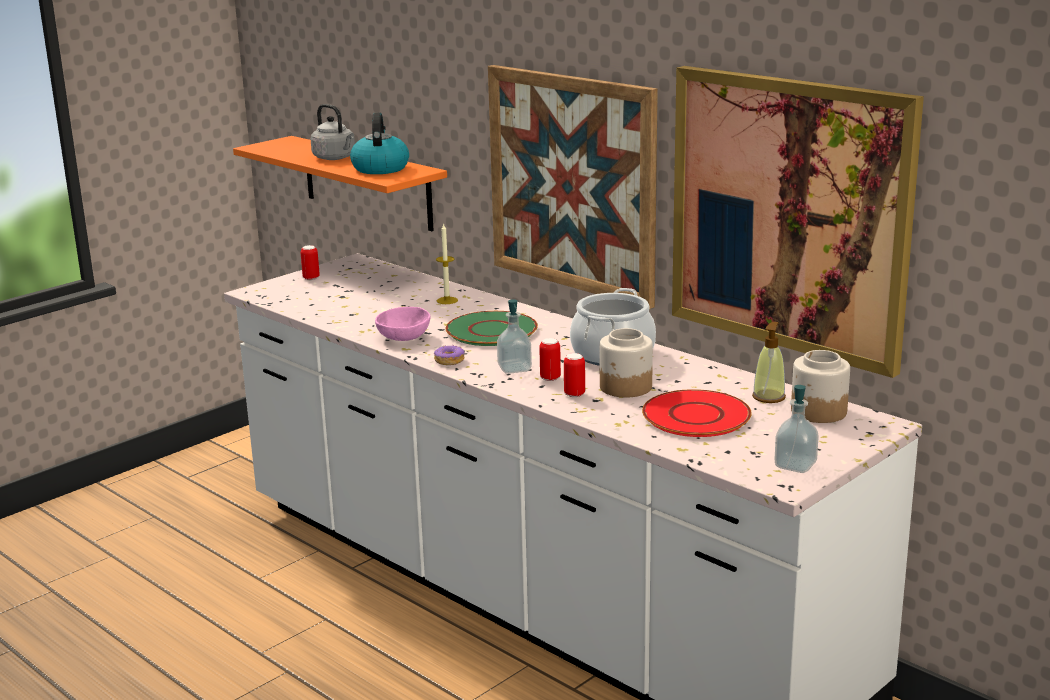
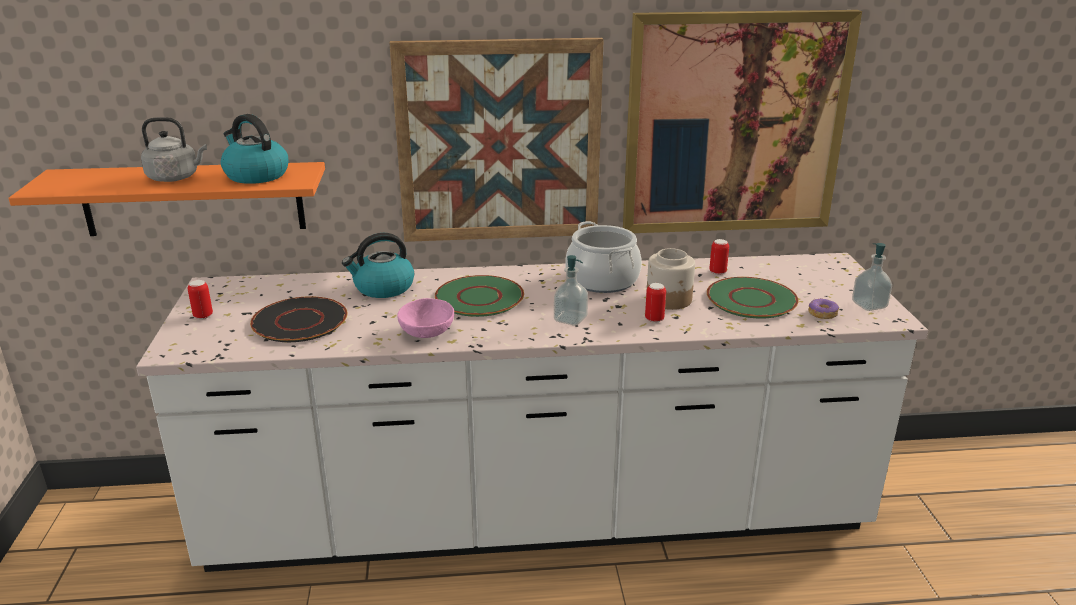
camera: 50 degrees left, 5 degrees up
(351, 301) = (300, 321): none -> black plate
(447, 300) = (383, 288): candle -> kettle
(449, 361) = (510, 335): donut -> donut (822, 314)
(550, 378) = (610, 315): can -> can (717, 272)
(696, 416) = (752, 300): red plate -> green plate
(769, 397) = (751, 269): soap dispenser -> none
(818, 411) = (793, 267): jar -> none

